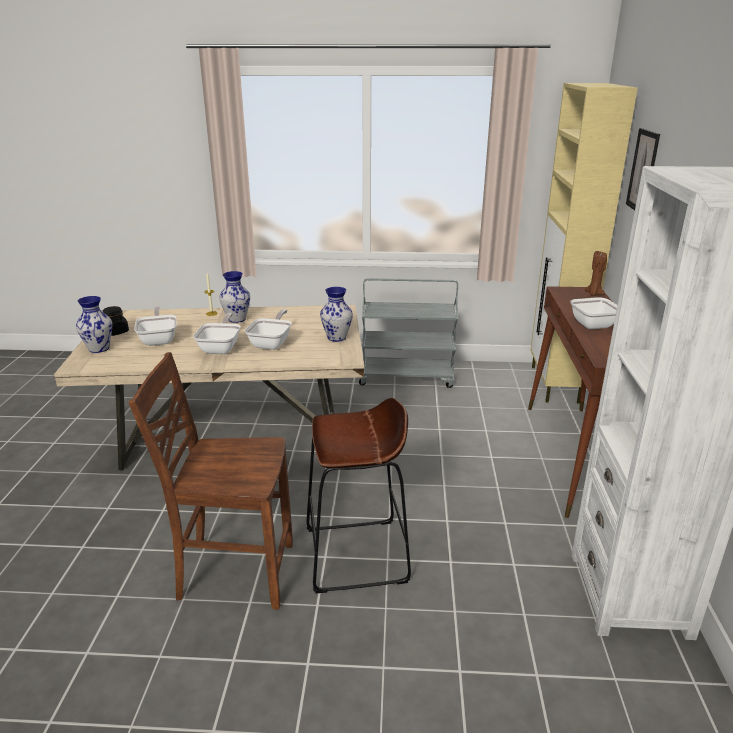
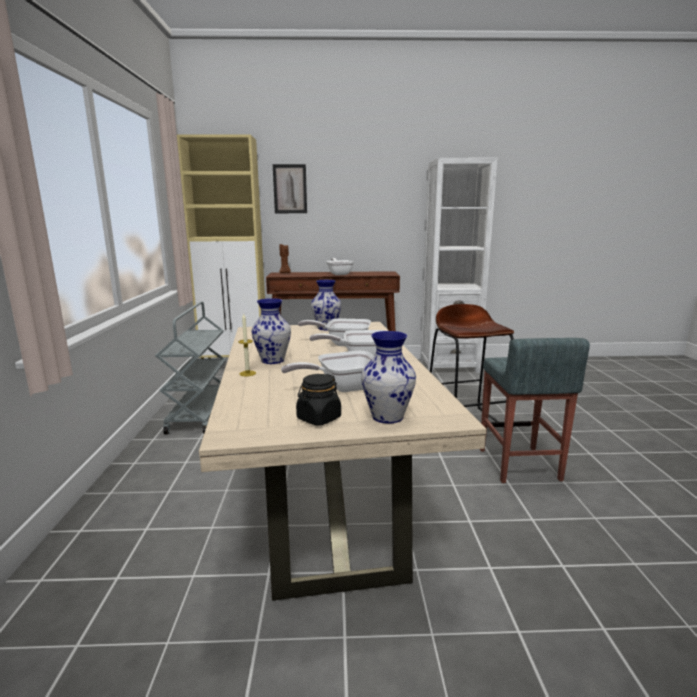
camera: 95 degrees left, 10 degrees down
(234, 572) = (519, 465): brown chair -> grey stool

